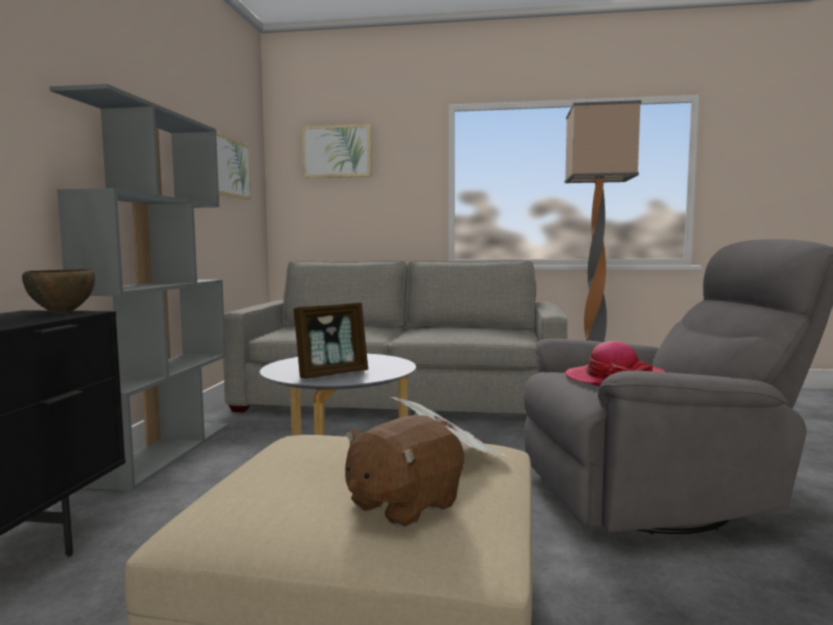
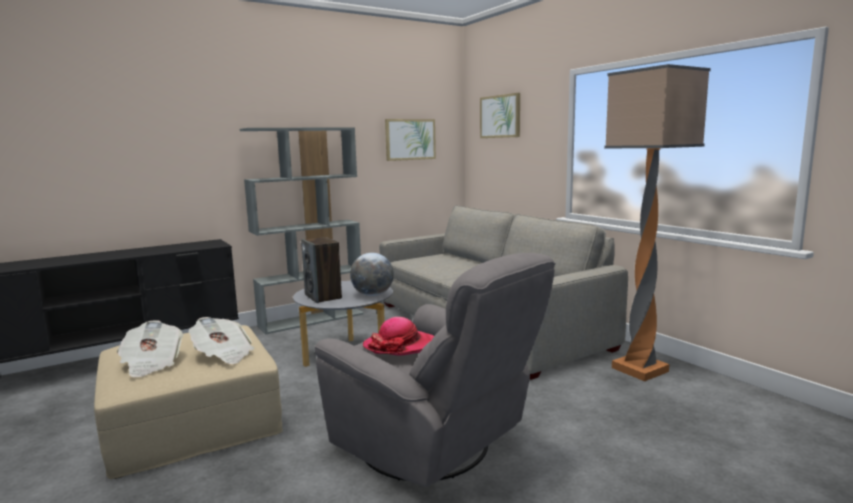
camera: 50 degrees right, 5 degrees up
(62, 313) = (213, 244): brown bowl -> none
(332, 374) = (323, 297): picture frame -> speaker
(384, 361) = (372, 295): none -> globe
(402, 505) = (151, 364): brown plush toy -> newspaper

